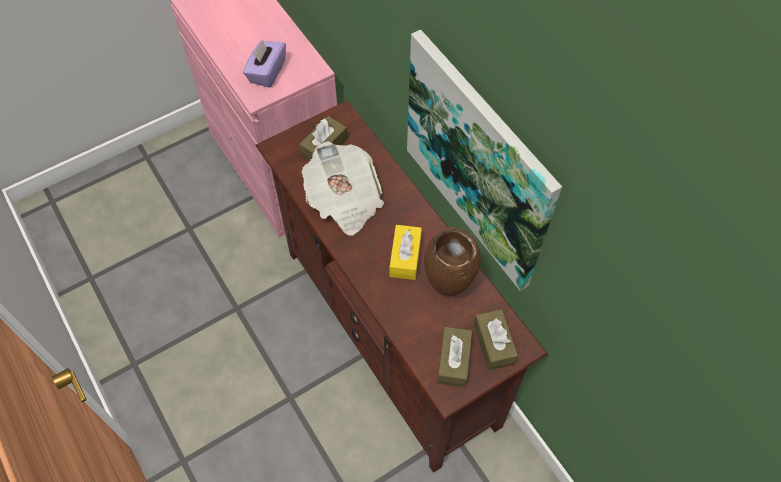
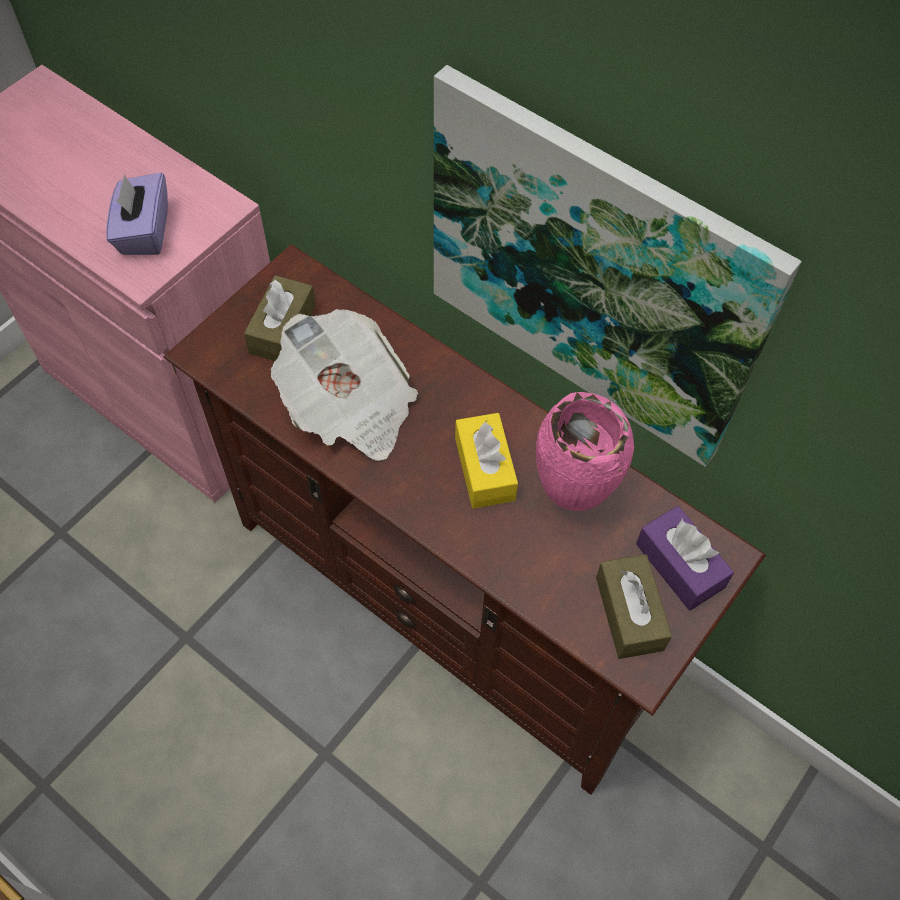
camera: 20 degrees left, 0 degrees up
(449, 288) = (574, 498): brown vase -> pink vase
(494, 344) = (680, 565): brown tissue box -> purple tissue box

